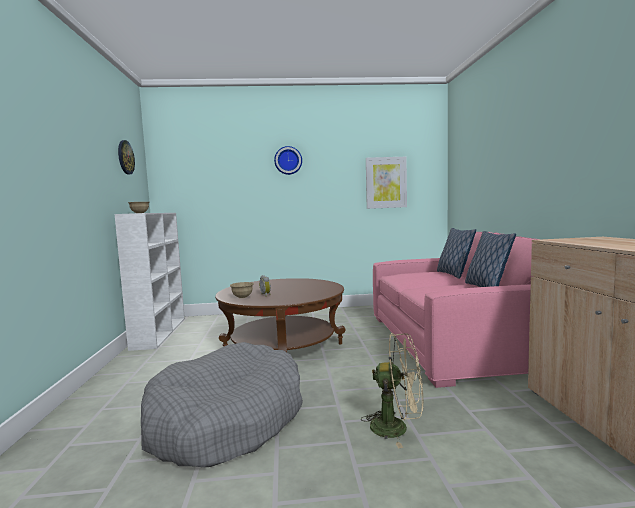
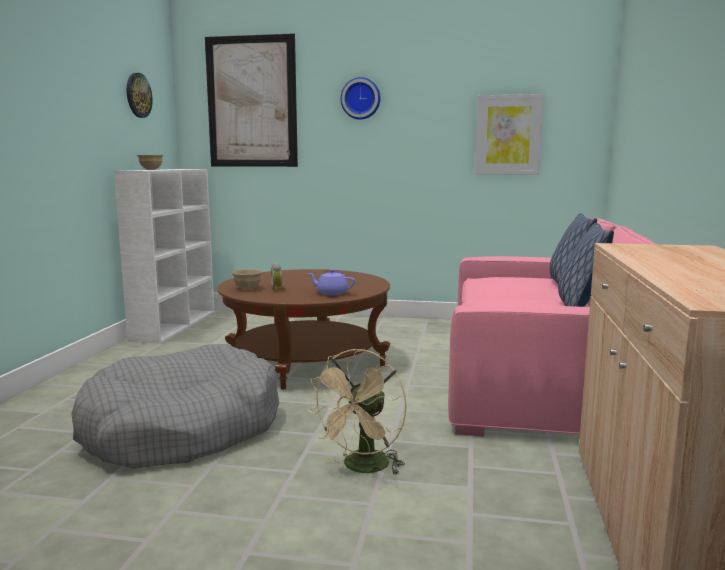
camera: 15 degrees right, 5 degrees up
(208, 164) = (251, 102): none -> picture
(309, 294) = (331, 293): none -> purple teapot
(397, 428) = (362, 468): beige fan -> beige fan turned 90 degrees clockwise

